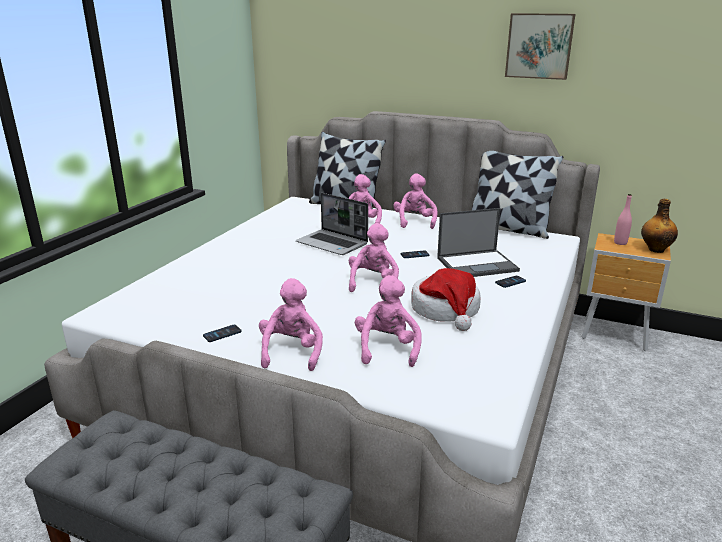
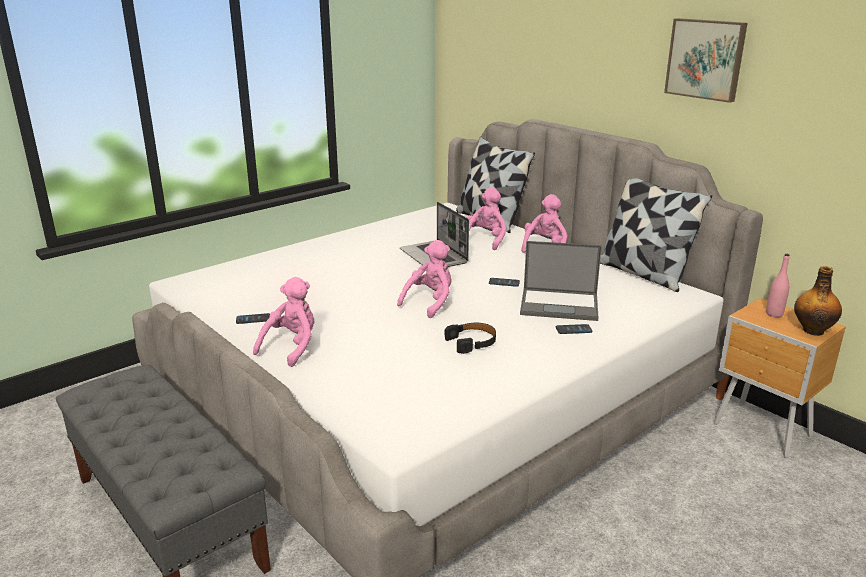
camera: 25 degrees right, 0 degrees up
(387, 348) = (375, 364): pink plush toy -> none
(446, 310) = (472, 342): hat -> black headphones

